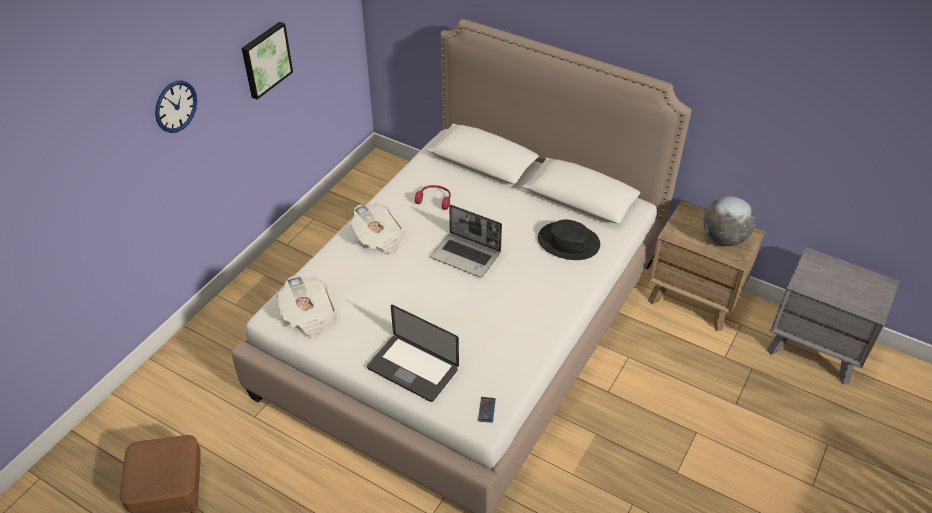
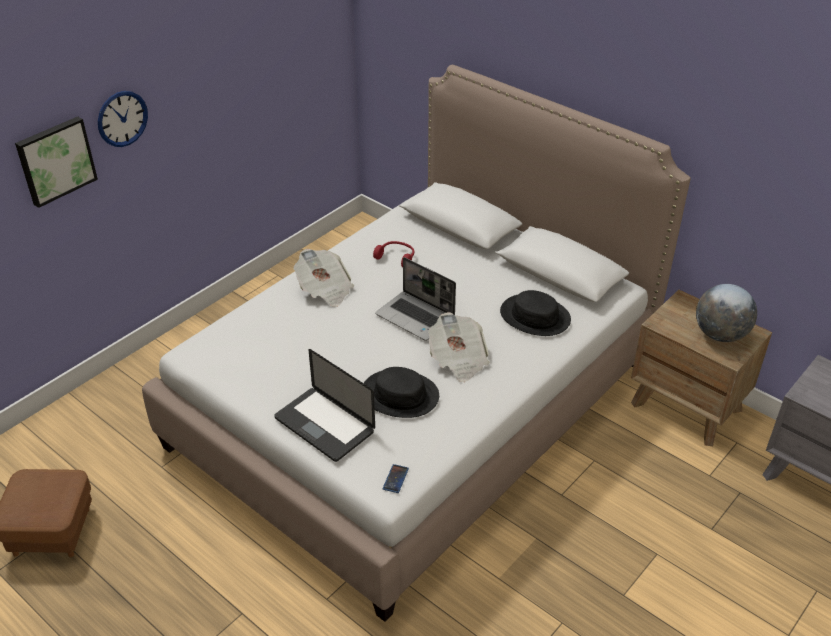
camera: 10 degrees right, 5 degrees down
(265, 59) = (233, 87): picture -> picture (55, 160)
(309, 316) = (227, 358): newspaper -> newspaper (458, 360)
(471, 331) = (400, 395): none -> black hat

